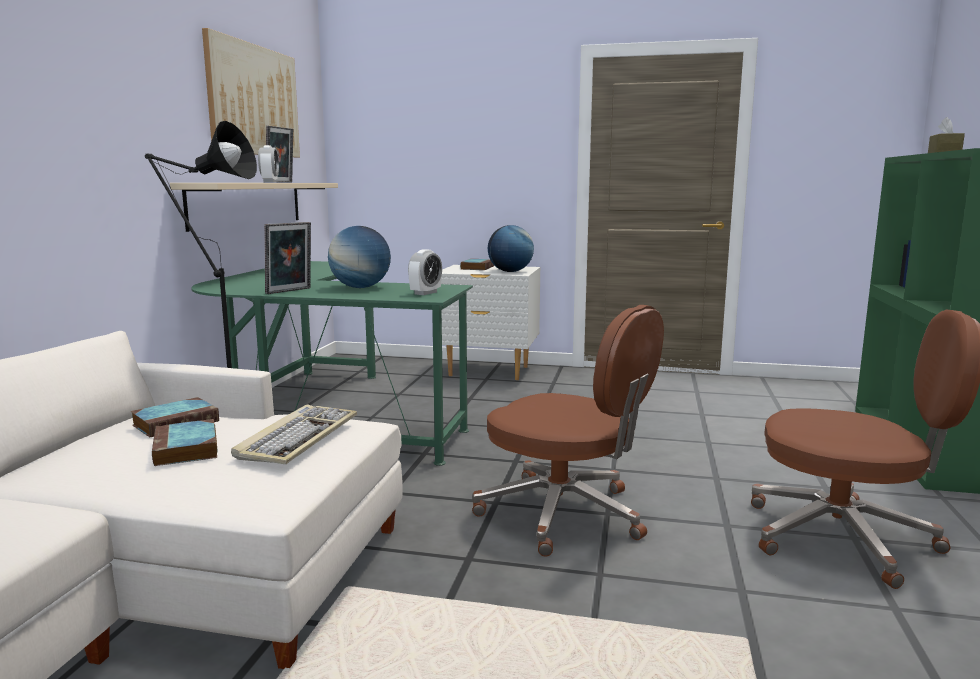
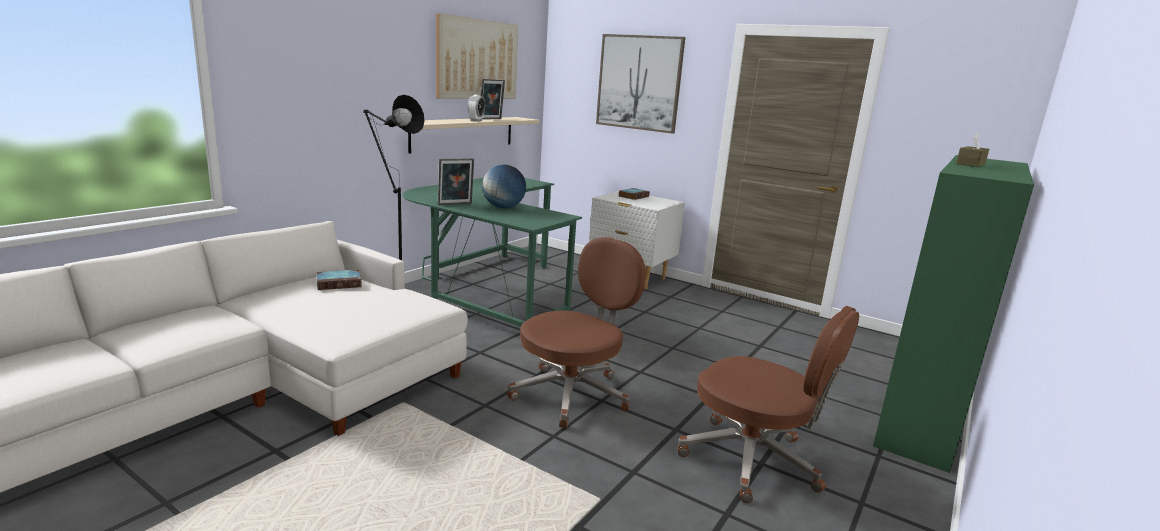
camera: 20 degrees right, 5 degrees up
(187, 449) = (327, 301): book -> none
(298, 438) = (389, 307): keyboard -> none
(425, 293) = (536, 219): alarm clock -> none
(461, 126) = (639, 83): none -> picture
(510, 271) = (651, 204): globe -> none
(565, 514) = (572, 394): brown office chair -> brown office chair turned 105 degrees counterclockwise

